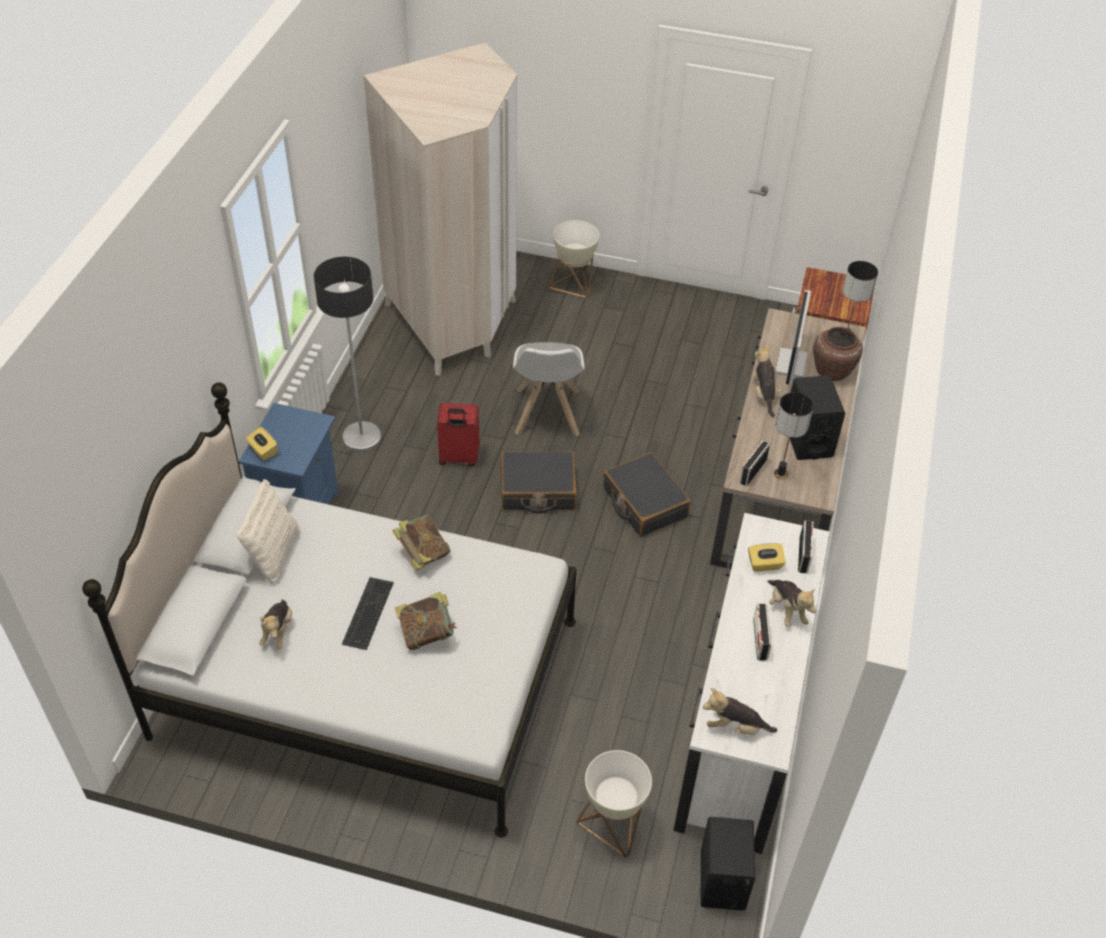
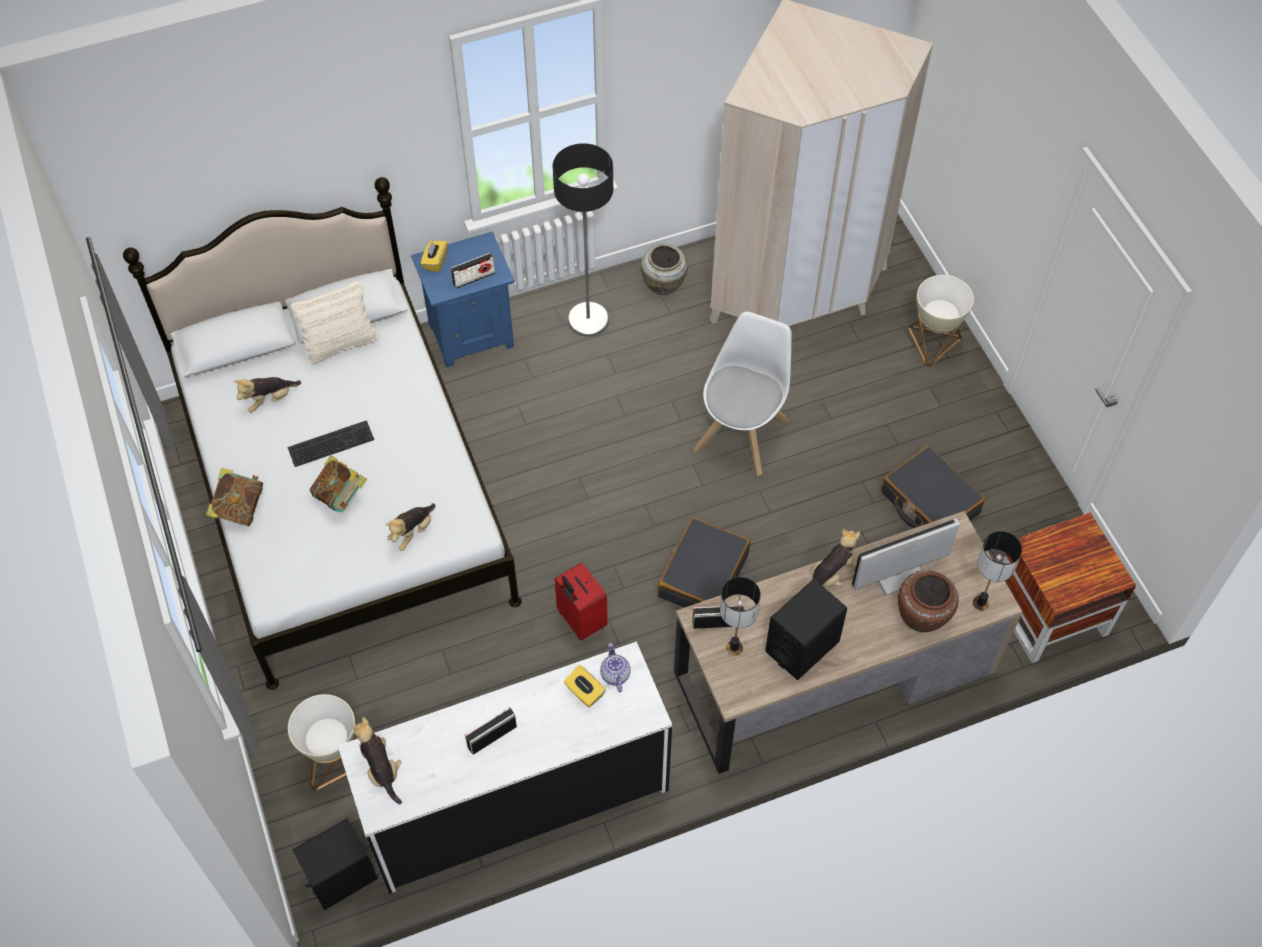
camera: 55 degrees right, 10 degrees up
(378, 380) = (663, 285): none -> beige vase
(422, 553) = (420, 439): book -> book (238, 508)
(458, 458) = (627, 402): red suitcase -> red suitcase (580, 621)
(538, 490) = (644, 484): black suitcase -> black suitcase (929, 503)
(547, 414) = (742, 432): chair -> chair turned 150 degrees clockwise
(763, 539) = (614, 674): none -> teapot
(786, 610) = (544, 739): plush toy -> plush toy (412, 532)
(803, 555) = (623, 718): radio -> radio (474, 278)

